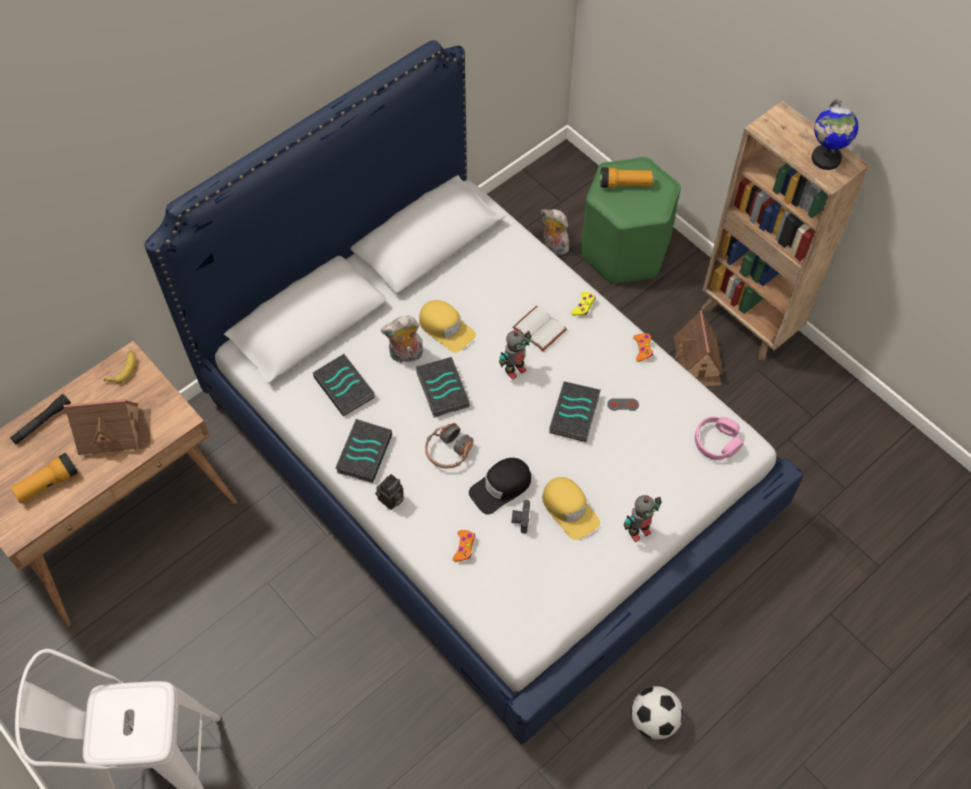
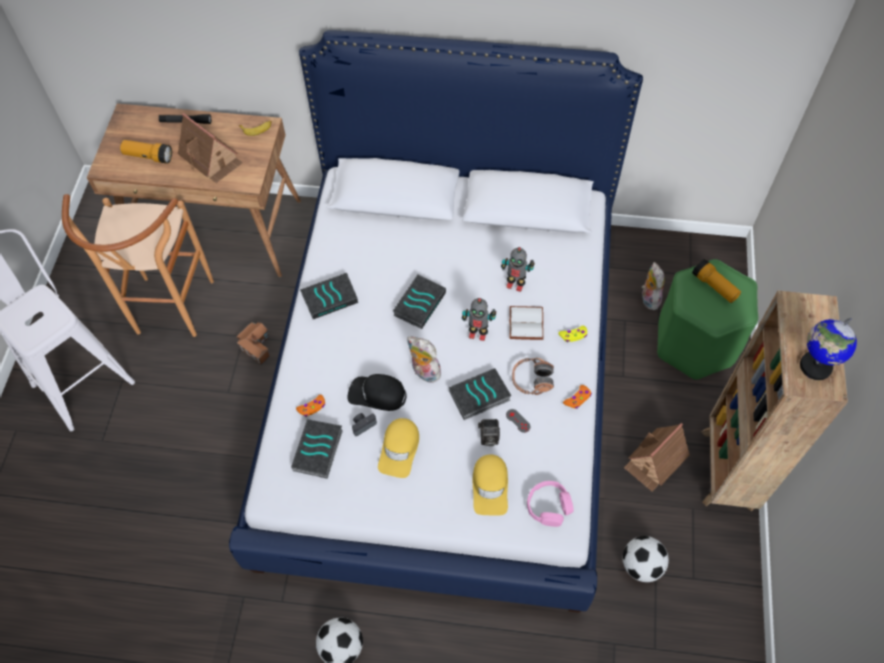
camera: 50 degrees right, 0 degrees up
(174, 629) = (171, 314): none -> brown stool
(290, 577) = (256, 345): none -> toy house
(345, 387) = (368, 251): book -> book (319, 451)
(391, 500) = (309, 339): camera -> camera (488, 438)
(406, 356) = (425, 264): plush toy -> plush toy (424, 372)
(445, 328) = (469, 270): yellow cap -> yellow cap (490, 487)
(448, 451) = (376, 343): headphones -> headphones (532, 380)
(638, 531) = (423, 507): toy robot -> toy robot (515, 284)
(773, 442) = (641, 565): none -> football

